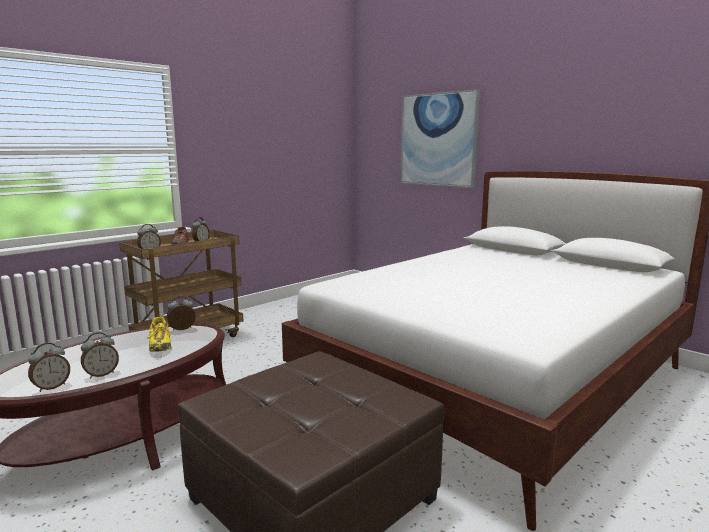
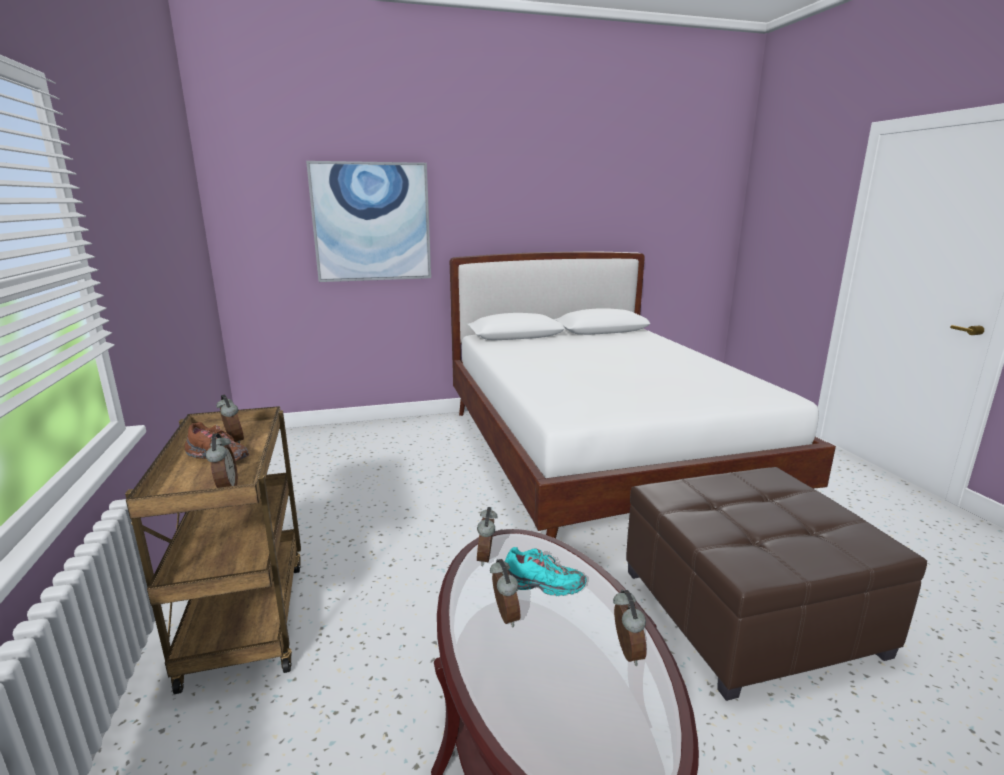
camera: 60 degrees left, 5 degrees up
(51, 387) = (656, 713): alarm clock -> alarm clock (504, 617)
(160, 346) = (541, 586): yellow shoe -> turquoise shoe

